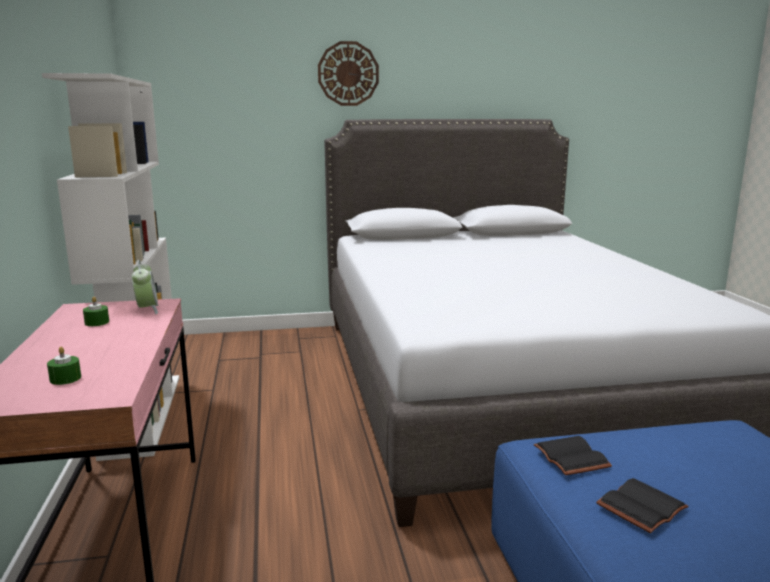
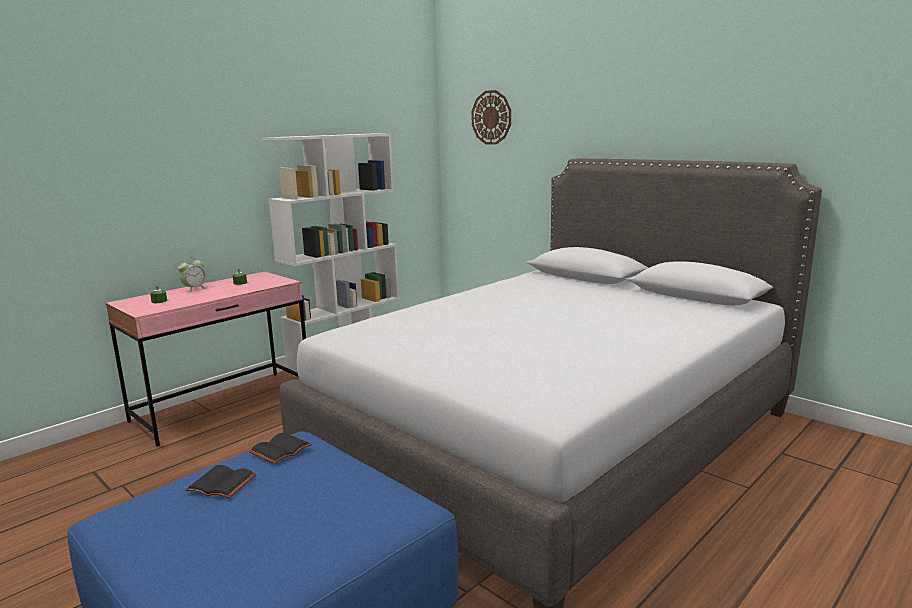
camera: 55 degrees right, 0 degrees up
(147, 309) = (271, 283): alarm clock -> alarm clock (194, 289)
(348, 74) = (582, 114): wall clock -> wall clock (491, 117)

